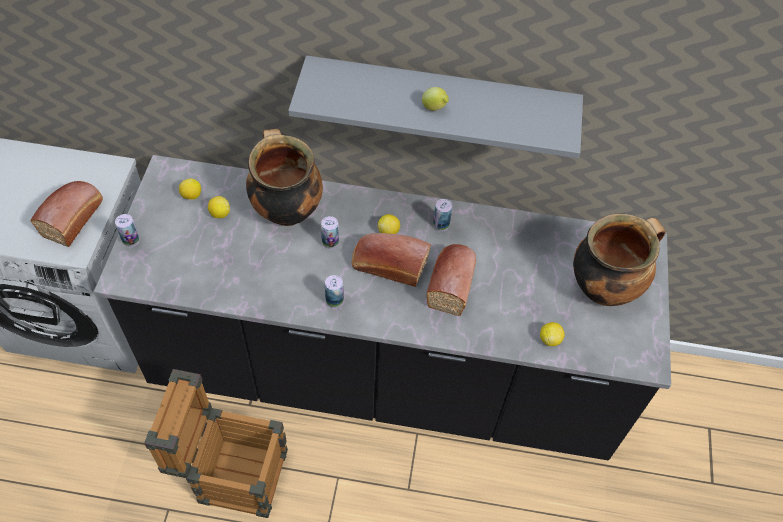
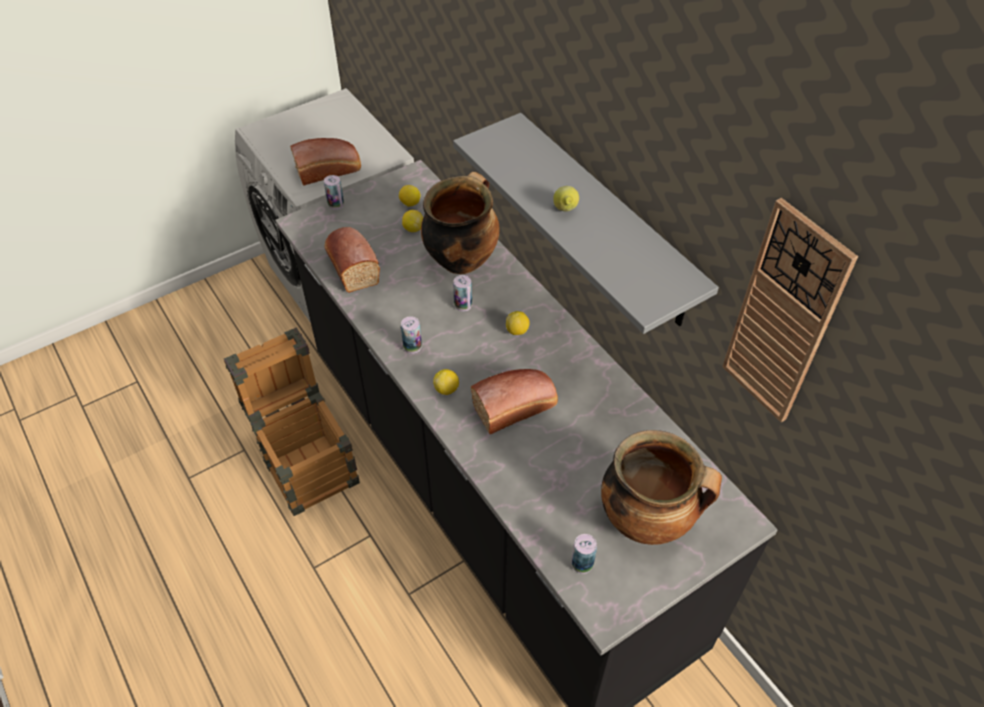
camera: 50 degrees right, 5 degrees down
(388, 265) = (484, 354): bread -> bread (351, 266)
(441, 225) = (566, 358): can -> can (582, 564)
(549, 339) = (540, 516): lemon -> lemon (447, 389)
(655, 86) = (784, 317): none -> wall clock

